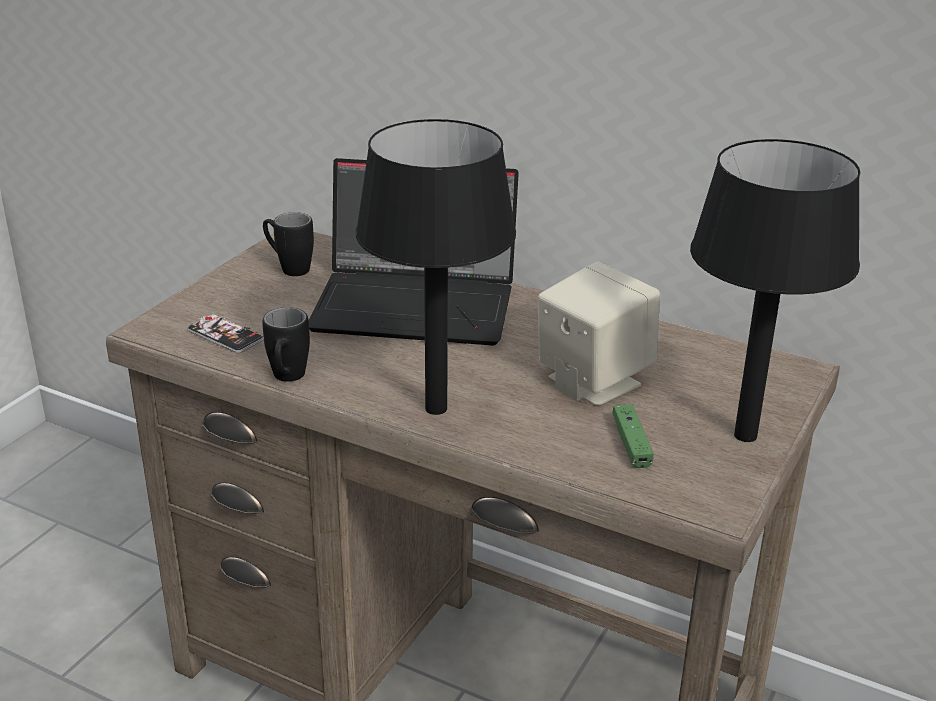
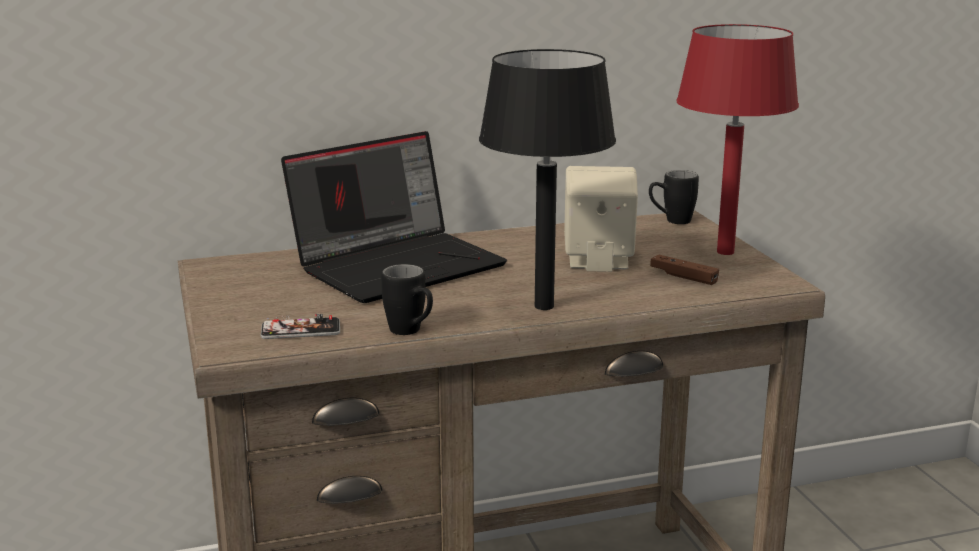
camera: 45 degrees left, 10 degrees down
(288, 268) = (250, 280): black mug -> black mug (671, 221)
(631, 443) = (683, 277): green game controller -> brown game controller
(746, 435) = (725, 251): black table lamp -> red table lamp

